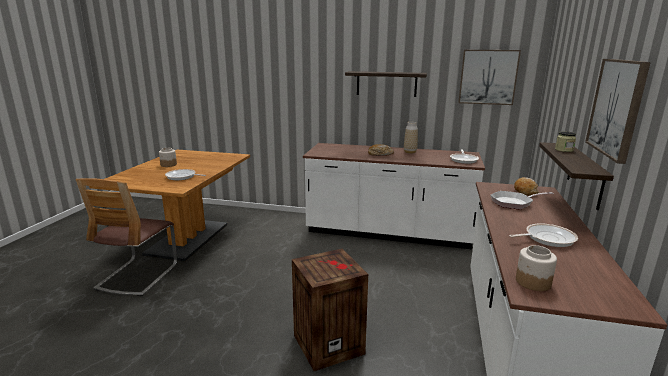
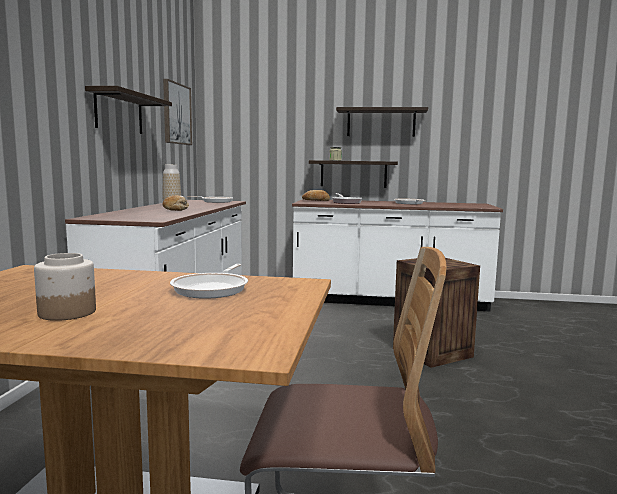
camera: 95 degrees left, 10 degrees down
(532, 282) = (474, 206): jar -> none
(617, 107) = (381, 123): picture -> shelf

